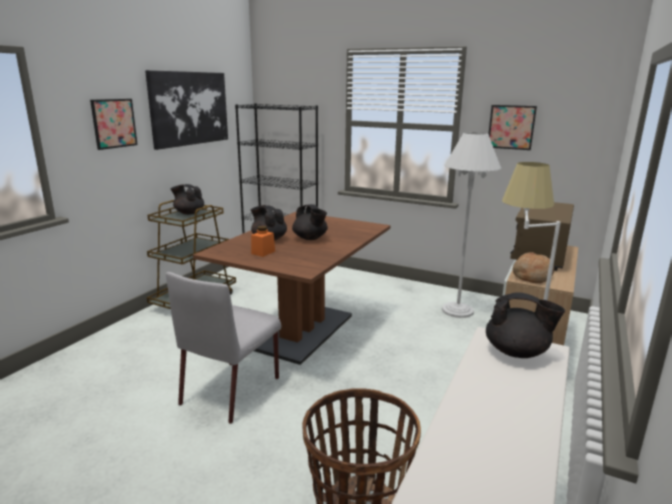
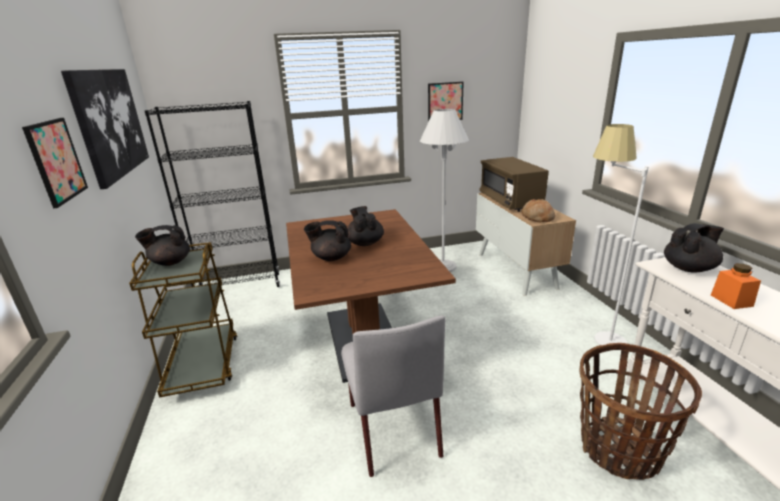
camera: 40 degrees left, 5 degrees up
(263, 252) = (359, 272): orange jar -> orange jar (731, 300)
(310, 238) = (365, 243): black teapot -> black teapot turned 120 degrees counterclockwise

